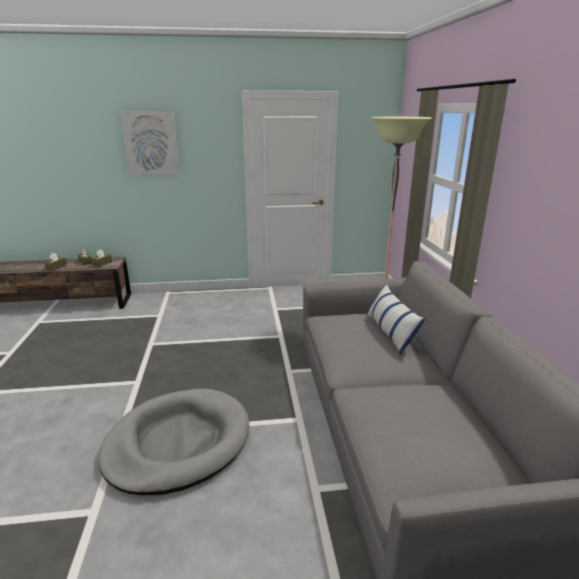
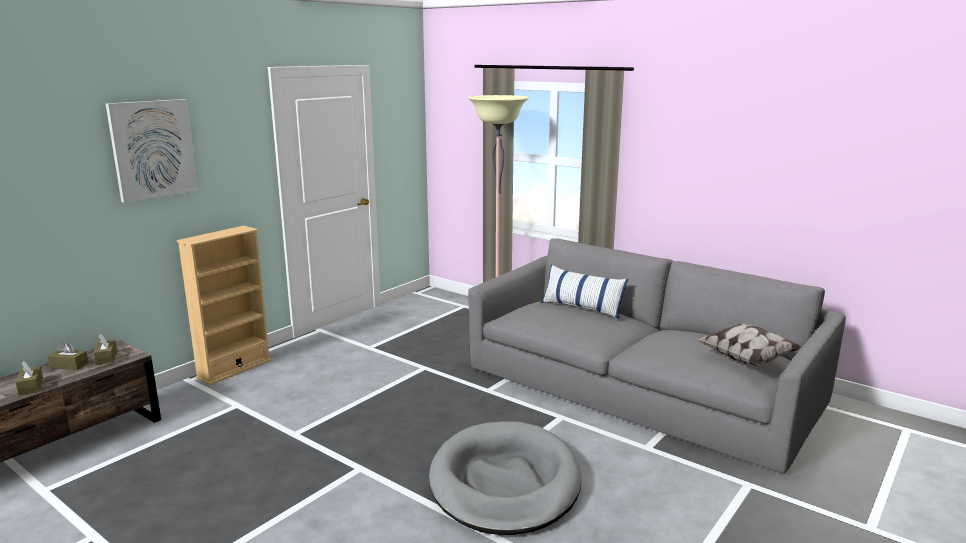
camera: 45 degrees left, 5 degrees down
(194, 294) = (234, 369): none -> beige bookcase
(448, 461) = (746, 359): none -> pillow

